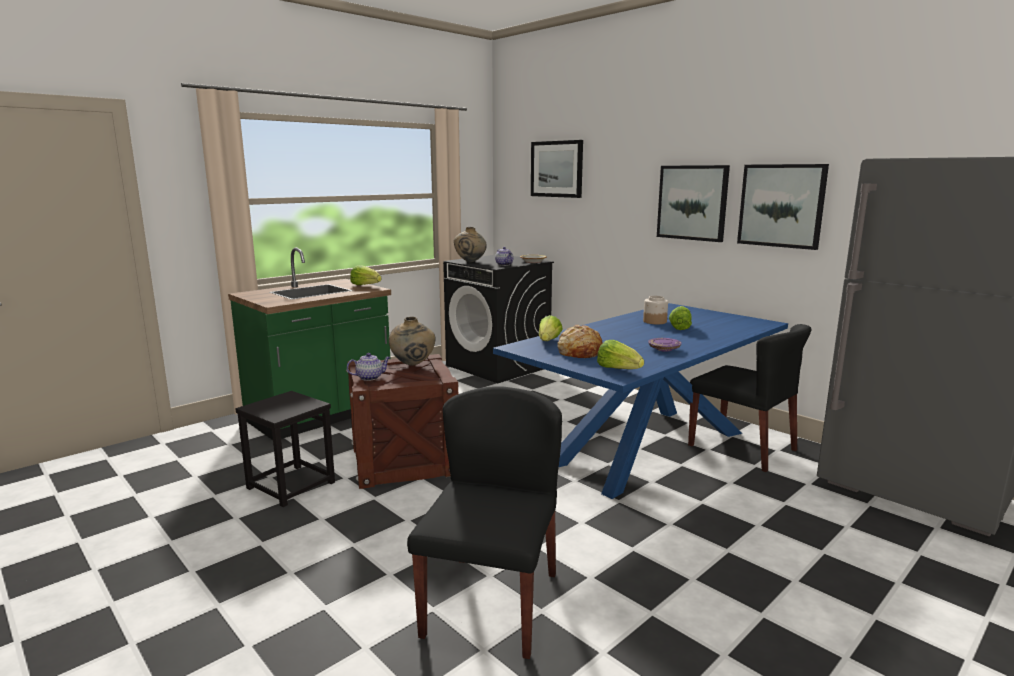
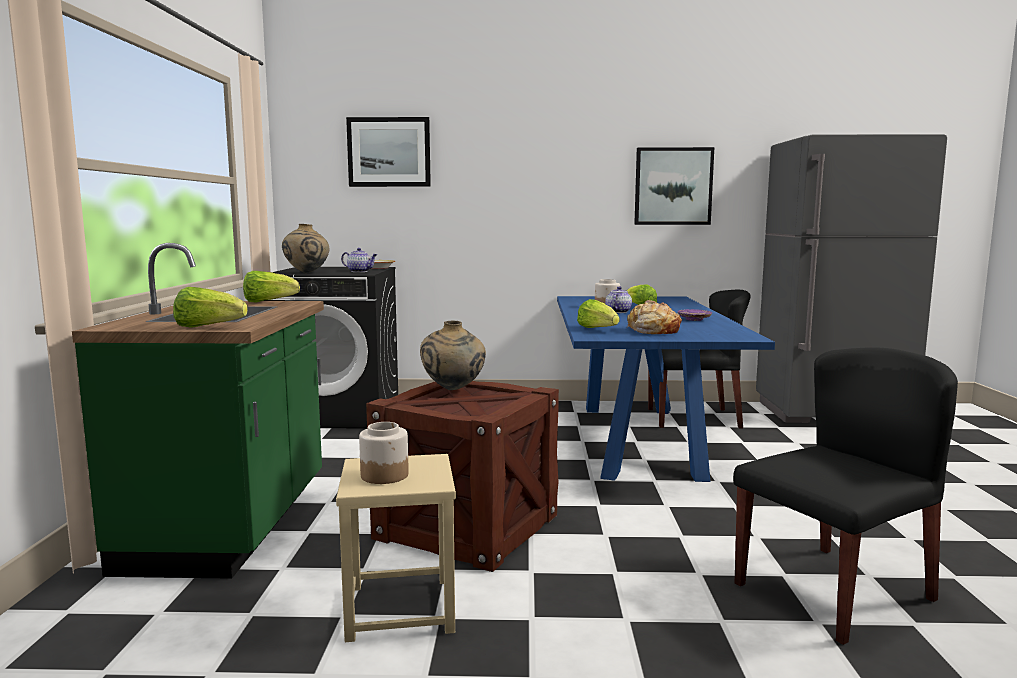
camera: 45 degrees left, 5 degrees down
(276, 404) = (385, 475): none -> jar
(290, 485) = (400, 609): black stool -> beige stool
(370, 377) = (452, 409): teapot -> teapot (618, 312)
(491, 602) = (834, 590): black chair -> black chair turned 90 degrees clockwise
(618, 369) = (727, 334): lettuce -> lettuce (208, 327)
(692, 202) = (579, 187): picture -> none

